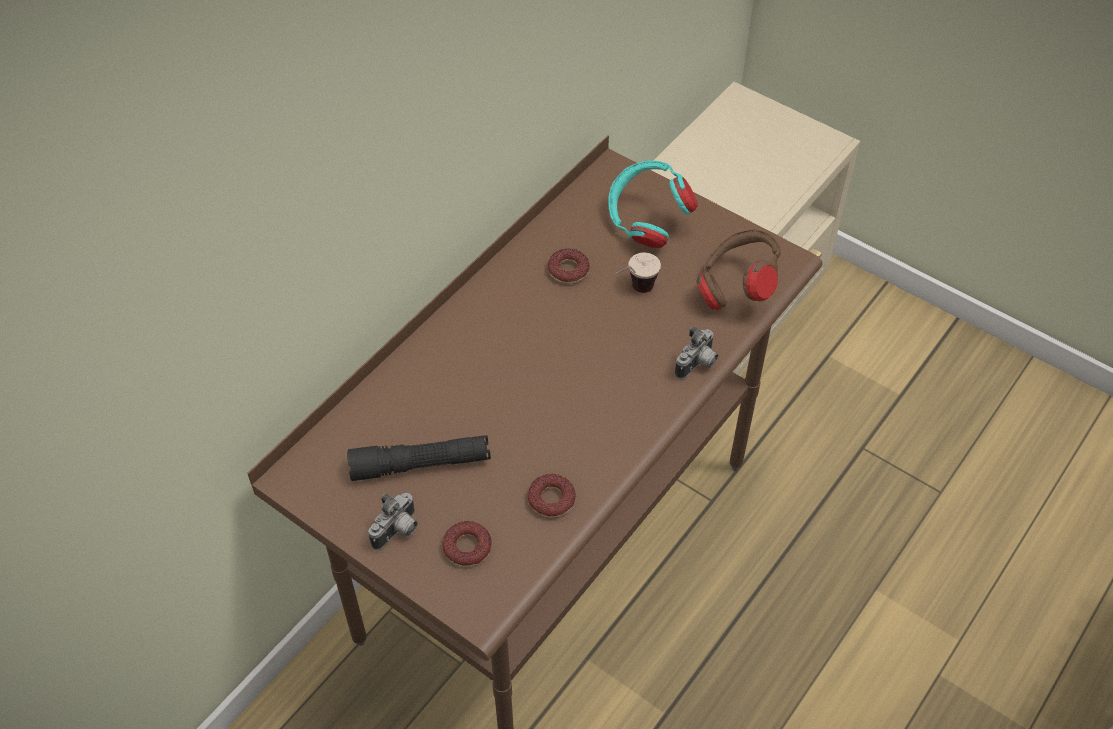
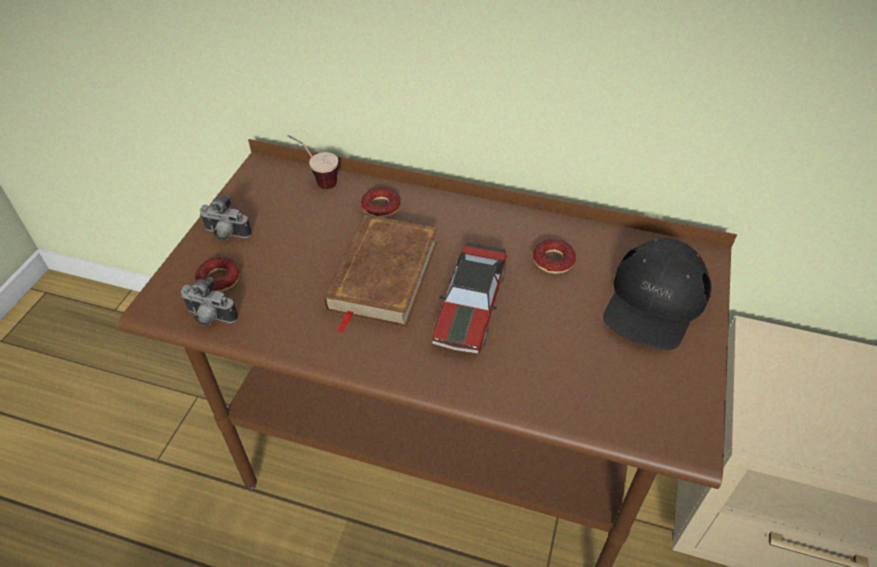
camera: 70 degrees right, 5 degrees down
(420, 464) = (295, 229): black flashlight -> none
(528, 404) = (382, 276): none -> brown book
(551, 499) = (283, 320): donut -> donut (381, 207)
(598, 348) = (470, 306): none -> toy car
(634, 292) = (556, 315): cup -> cup (317, 180)
(647, 223) = (654, 302): turquoise headphones -> black cap
(697, 365) = (490, 392): camera -> camera (210, 318)
(736, 288) = (616, 401): brown headphones -> none

